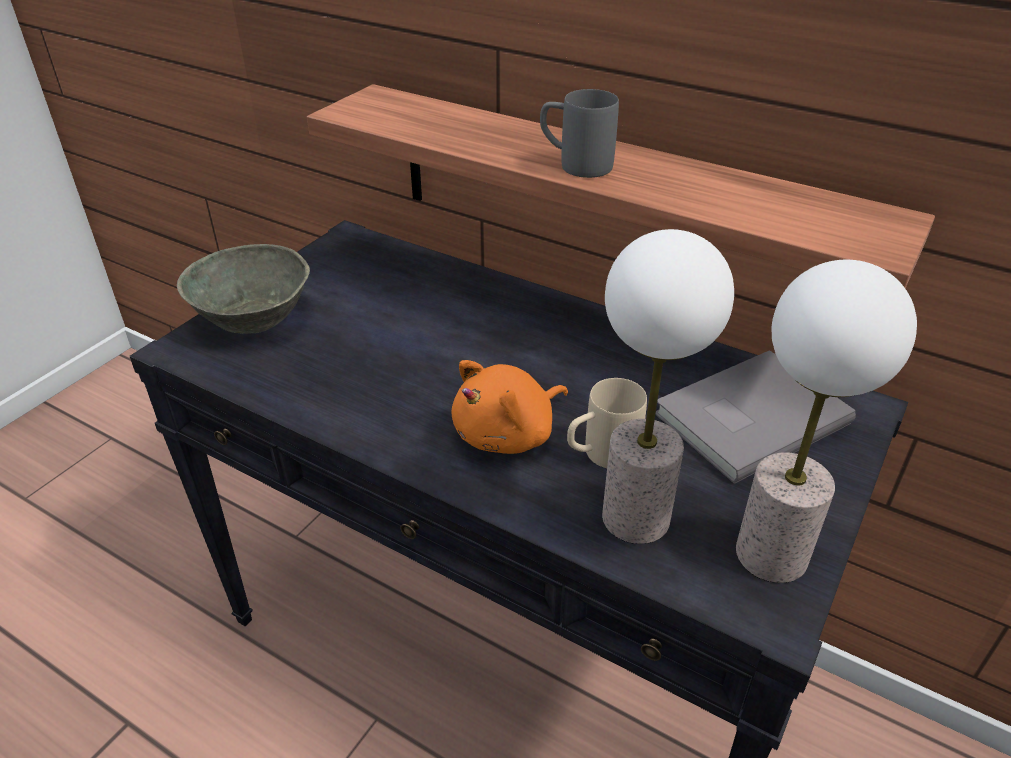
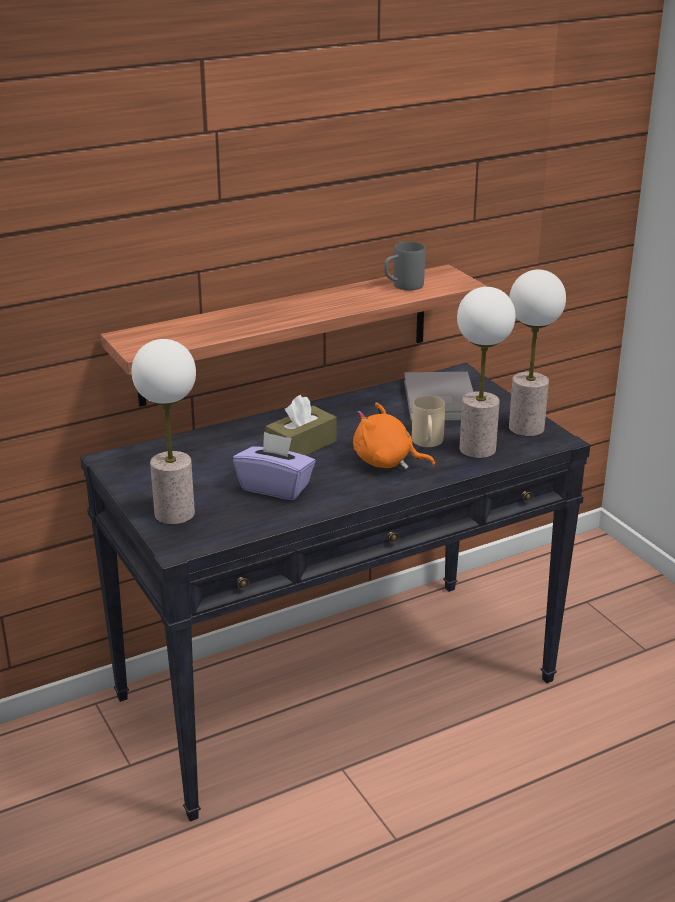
camera: 60 degrees left, 10 degrees down
(255, 317) = (174, 513): grey bowl -> table lamp
(365, 364) = (275, 487): none -> purple tissue box
(487, 345) = (301, 446): none -> brown tissue box
(508, 434) = (386, 462): orange plush toy -> orange plush toy turned 120 degrees clockwise
(575, 164) = (305, 312): grey mug -> grey mug (402, 286)

